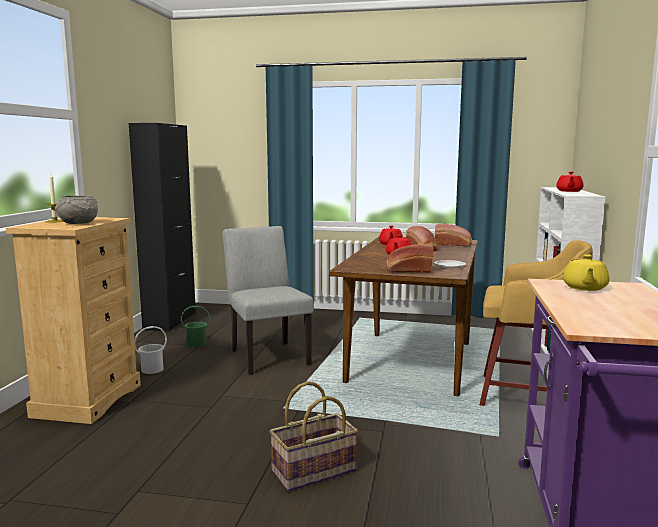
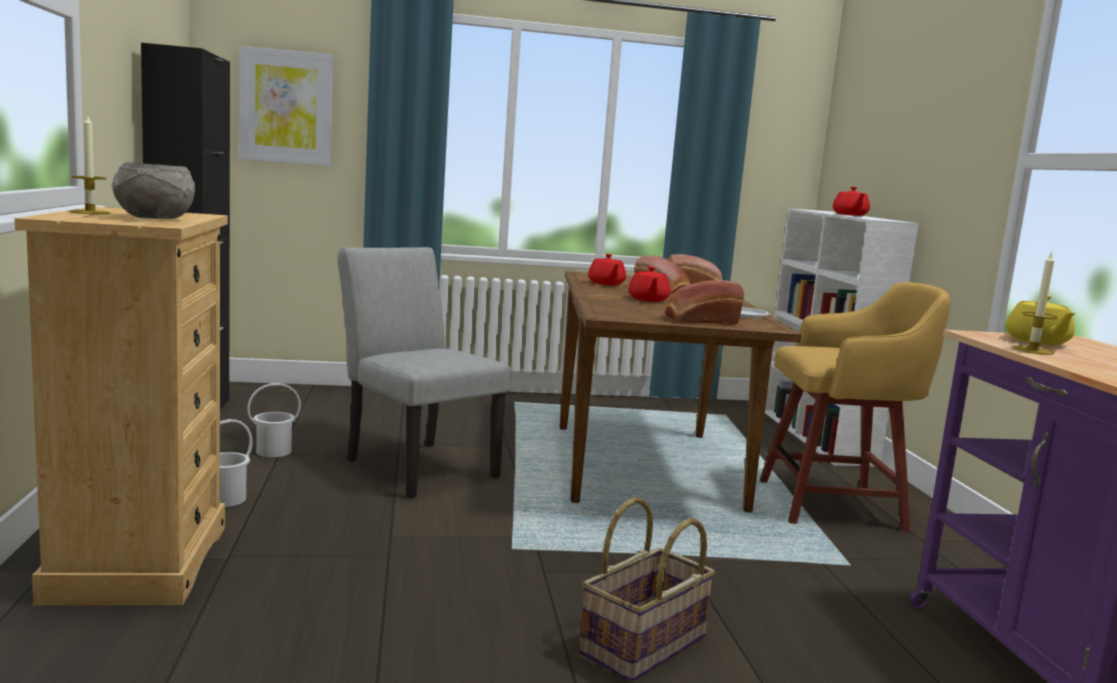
camera: 20 degrees left, 0 degrees up
(196, 344) = (274, 452): green bucket -> white bucket
(226, 146) = (286, 107): none -> picture
(561, 295) = (1033, 350): none -> candle

